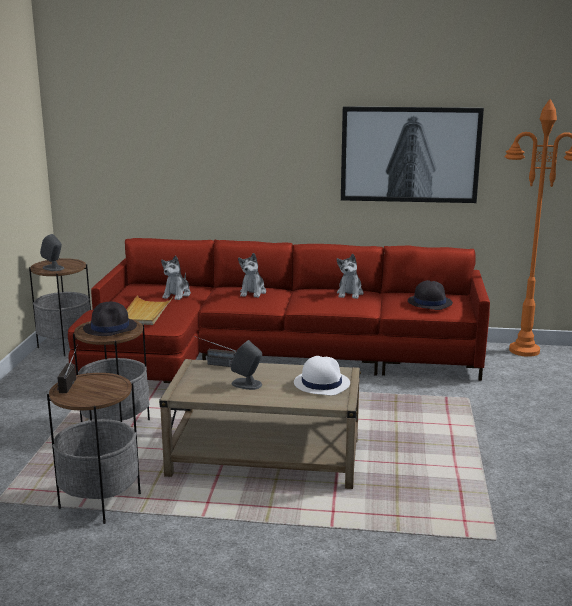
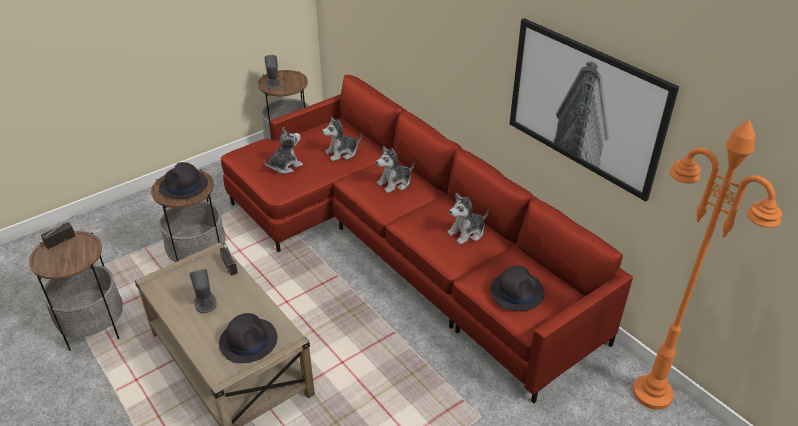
camera: 45 degrees right, 20 degrees up
(146, 313) = (285, 166): beige tray -> plush toy
(321, 383) = (248, 340): white hat -> black hat

